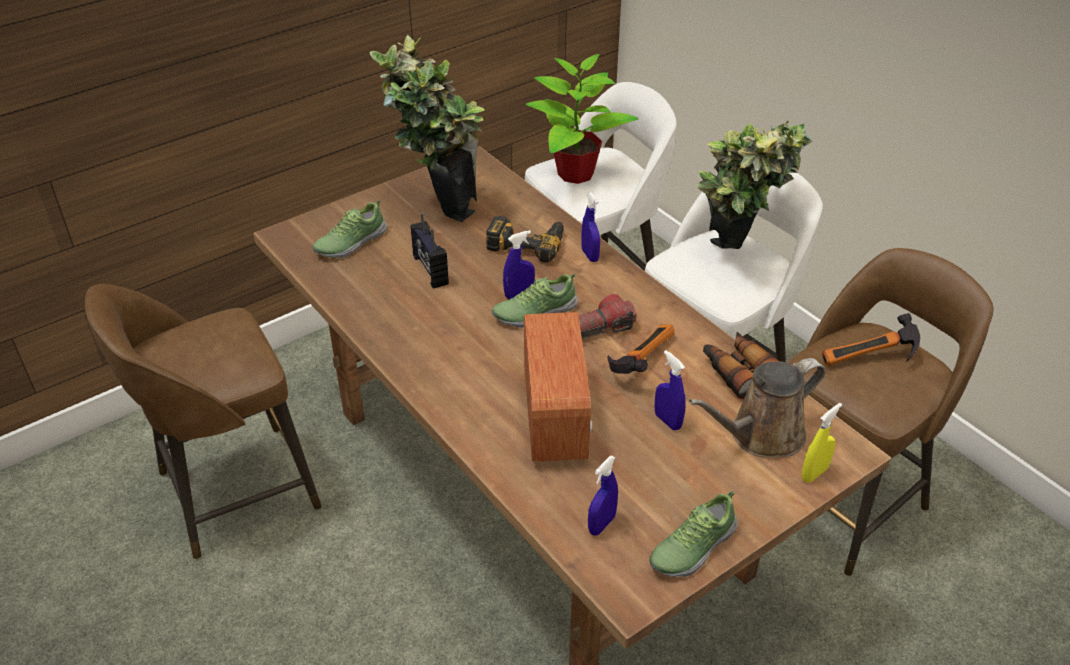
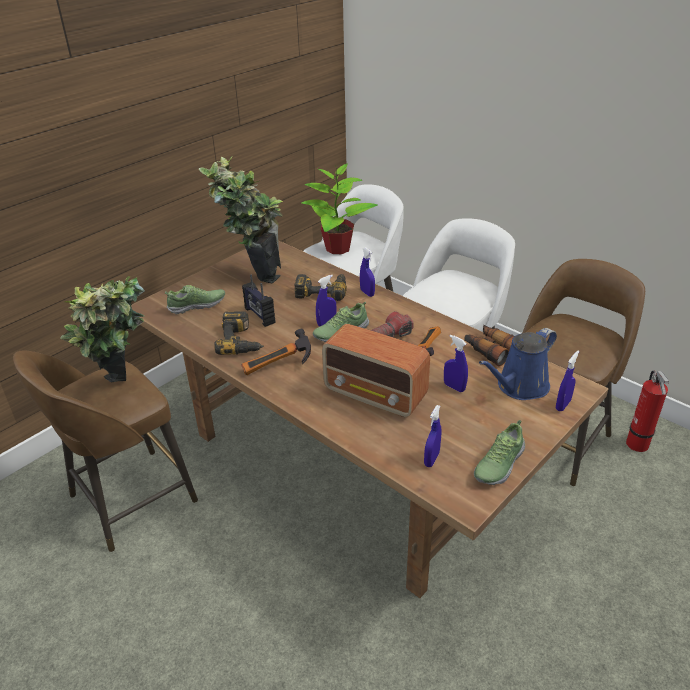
camera: 10 degrees left, 5 degrees down
(350, 242) = (197, 305): shoe -> shoe turned 150 degrees counterclockwise
(396, 305) = (242, 341): none -> power drill
(554, 416) = (376, 395): radio -> radio turned 135 degrees clockwise
(738, 263) = (463, 288): potted plant -> potted plant (122, 392)
(761, 435) = (519, 387): brown watering can -> blue watering can
(814, 473) = (563, 405): yellow spray bottle -> blue spray bottle
(870, 361) = (568, 336): hammer -> hammer (279, 367)
(965, 531) = (638, 446): none -> fire extinguisher

